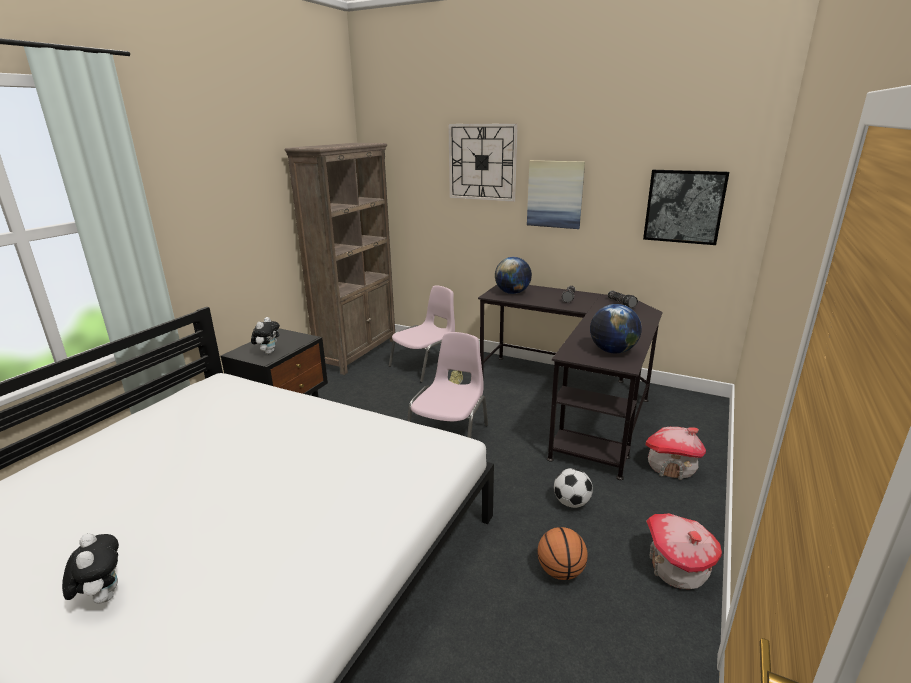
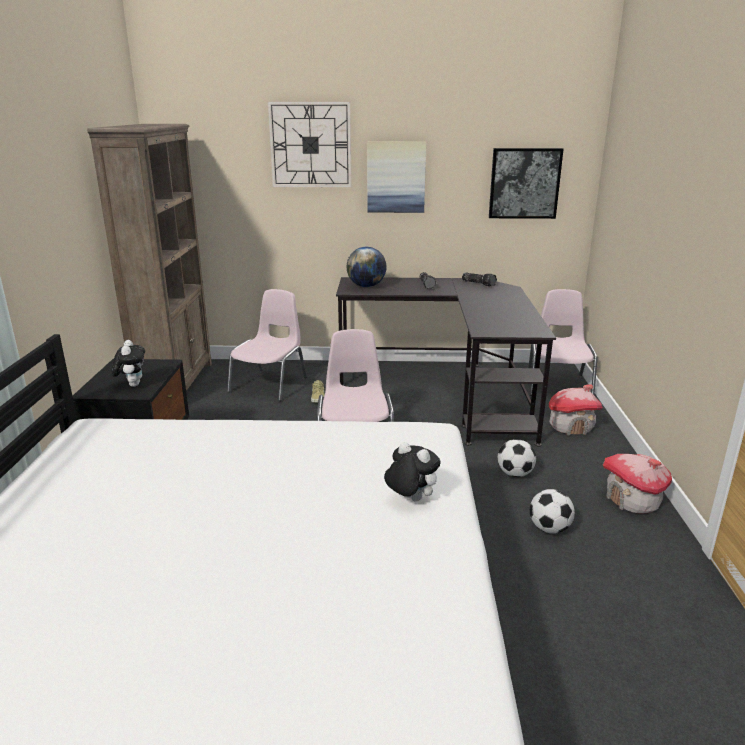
camera: 25 degrees left, 0 degrees up
(103, 596) = (221, 649): plush toy -> plush toy (410, 499)
(560, 571) = (549, 528): basketball -> football
(612, 351) = (516, 323): globe -> none
(693, 418) = (558, 384): none -> pink chair

